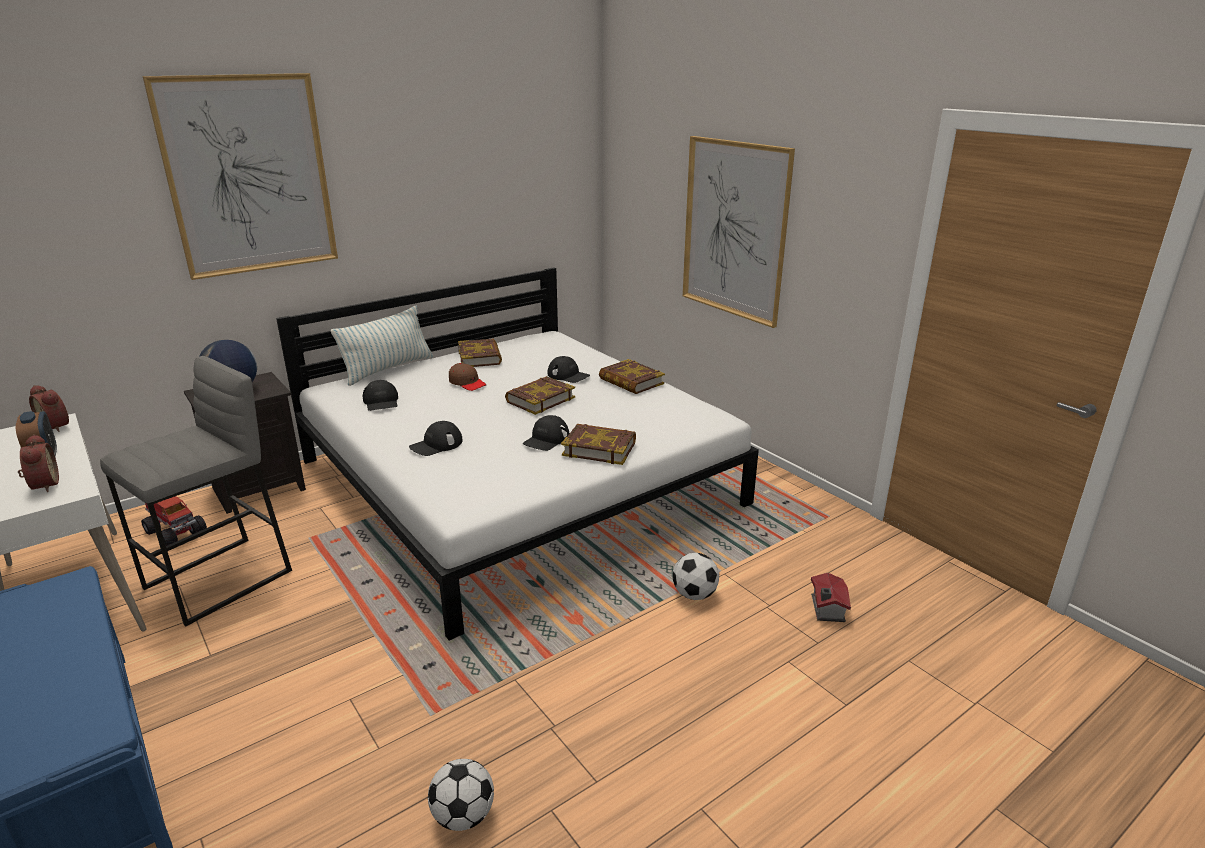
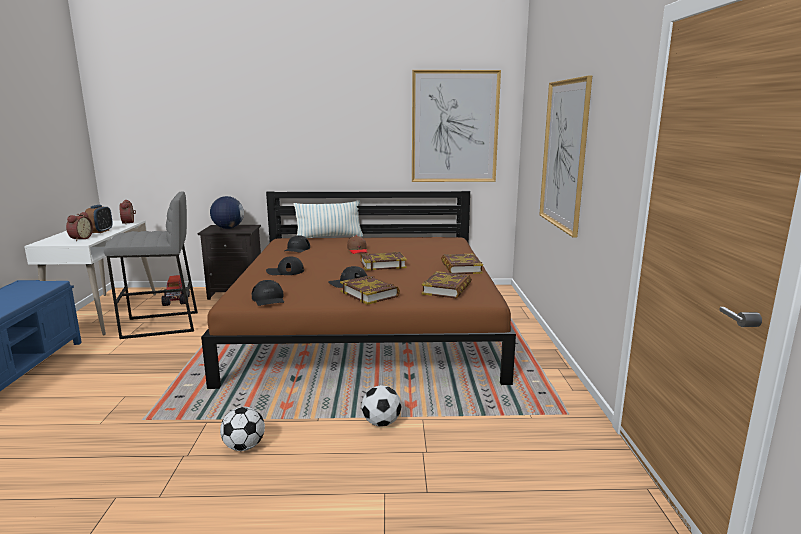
camera: 35 degrees right, 10 degrees down
(249, 176) = (262, 104): picture -> picture (454, 127)
(463, 816) = (78, 475): football -> football (244, 447)
(480, 357) = (388, 241): book -> book (447, 289)
(517, 481) = (367, 325): white bed -> brown bed
(568, 375) = (424, 257): black cap -> black cap (268, 299)
(826, 609) = (469, 473): toy house -> none

